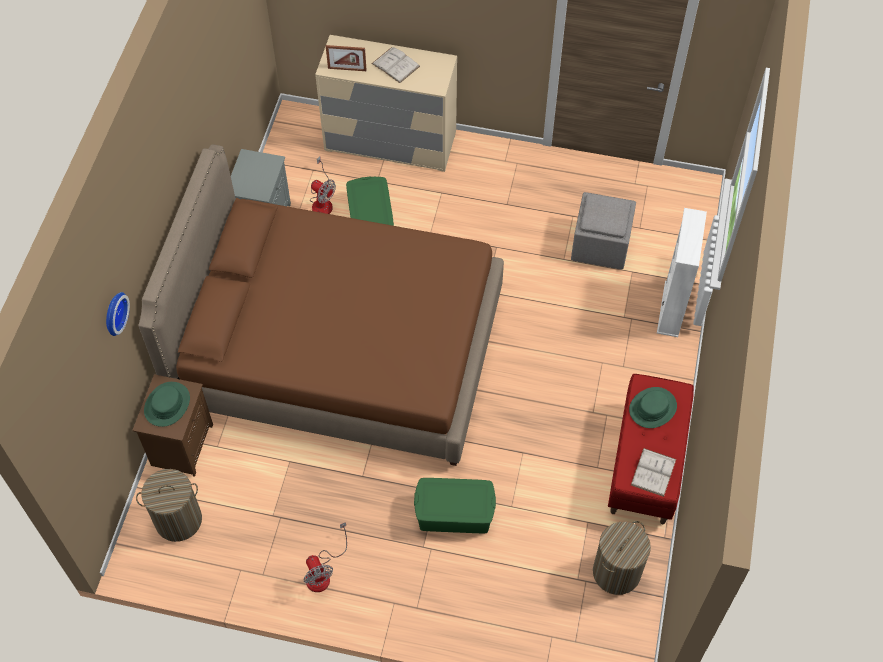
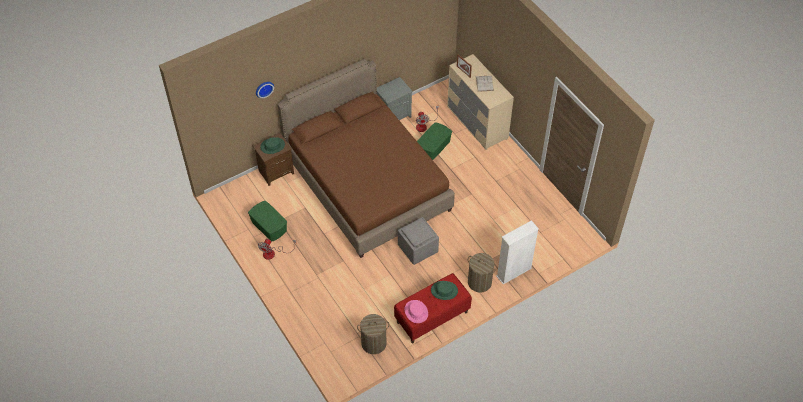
camera: 45 degrees right, 5 degrees down
(178, 520) = (247, 196): laundry basket -> laundry basket (479, 282)
(454, 514) = (340, 273): green storage box -> green storage box (269, 226)
(600, 245) = (515, 225): grey ottoman -> grey ottoman (418, 248)
(653, 472) = (416, 312): white book -> pink hat

